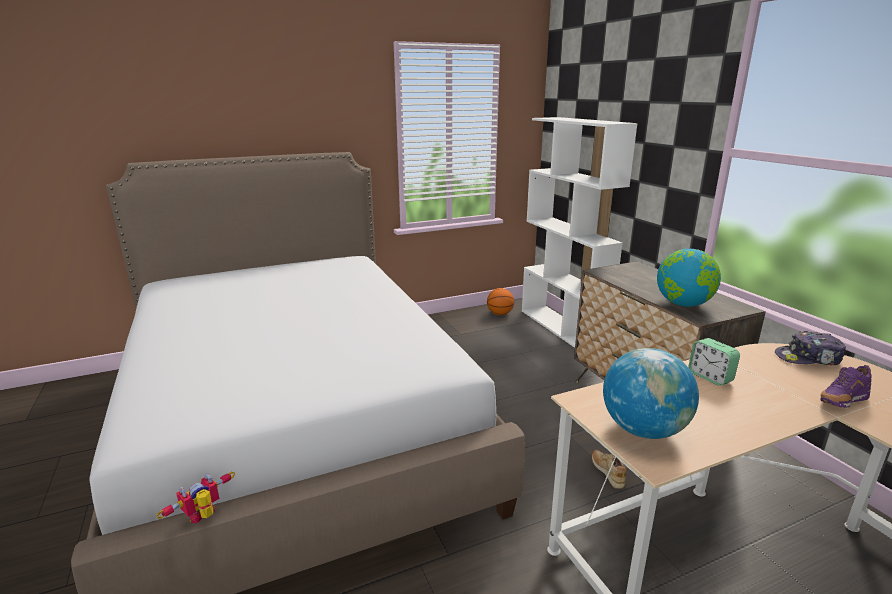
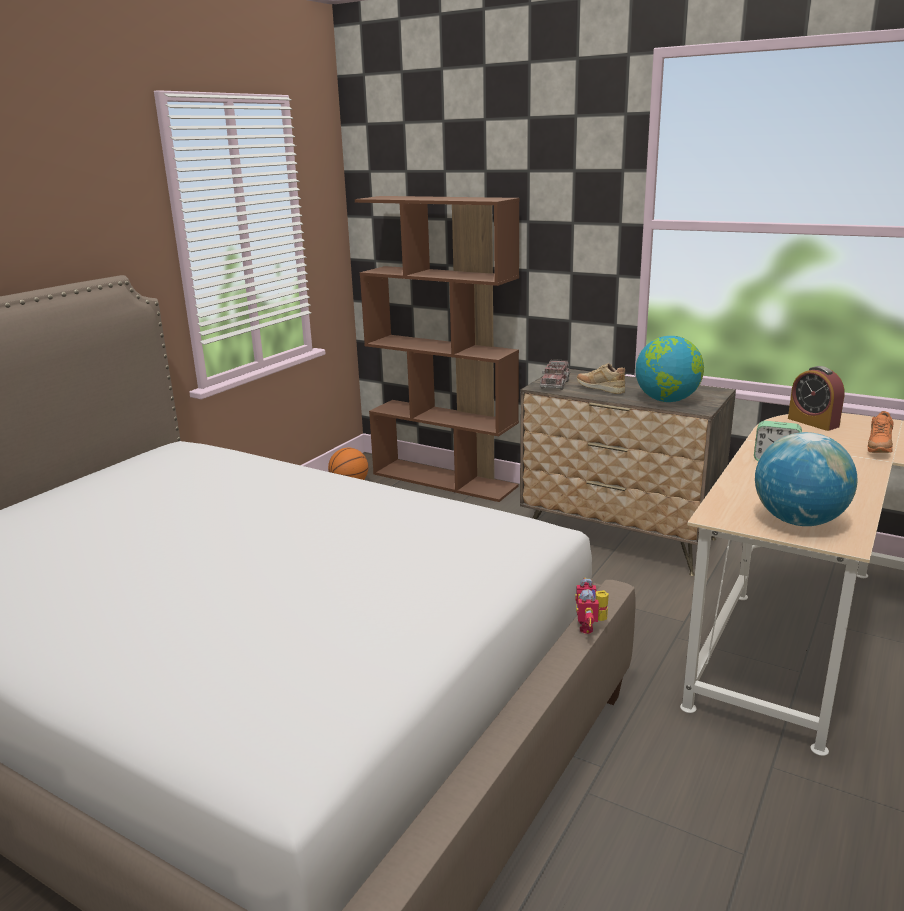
camera: 35 degrees left, 0 degrees up
(204, 517) = (432, 835): toy robot -> toy robot (591, 626)
(563, 328) = (445, 480): white bookcase -> brown bookcase
(607, 473) = (654, 614): beige shoe -> beige shoe (600, 390)
(613, 272) = (555, 384): none -> toy truck
(808, 358) = (813, 422): cap -> alarm clock
(841, 402) = (878, 449): purple shoe -> orange shoe

